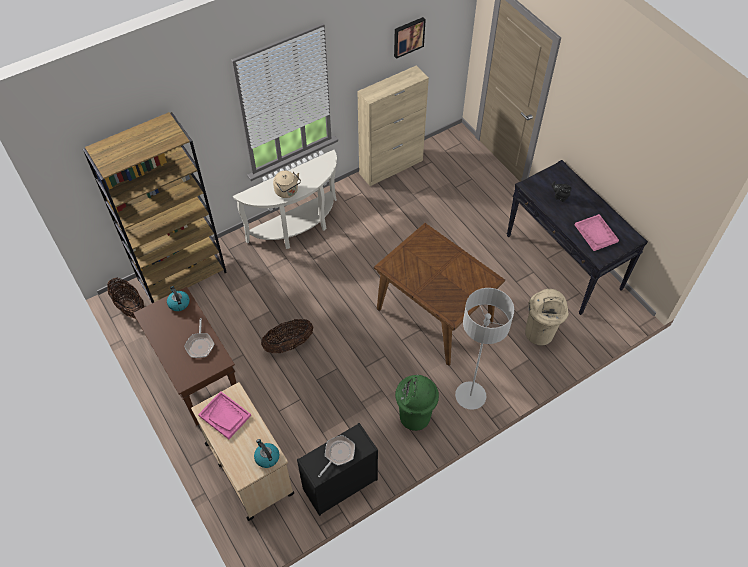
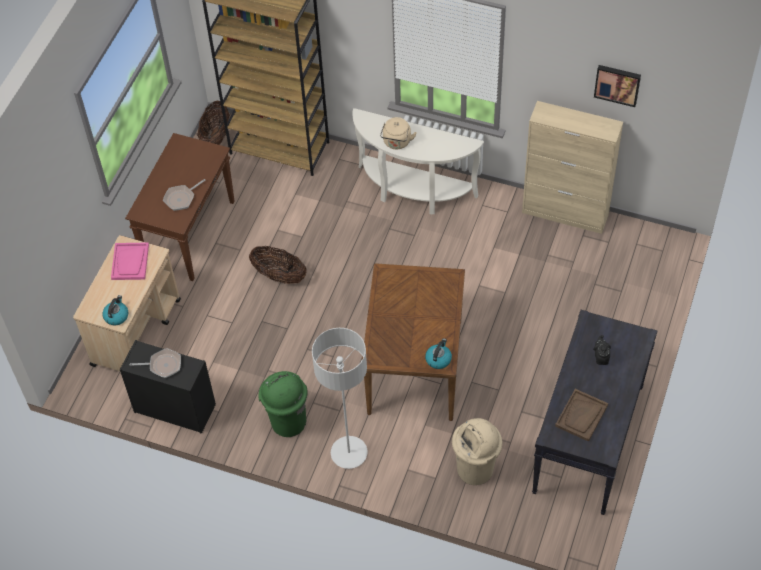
camera: 55 degrees right, 0 degrees up
(178, 303) = (208, 155): kettle -> kettle (438, 359)
(596, 233) = (581, 416): pink tray -> brown tray

